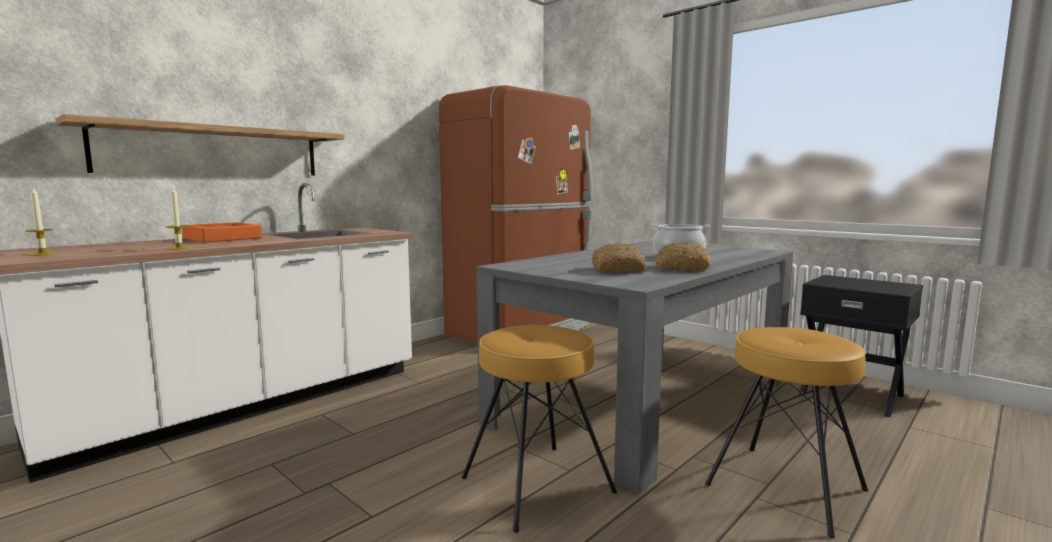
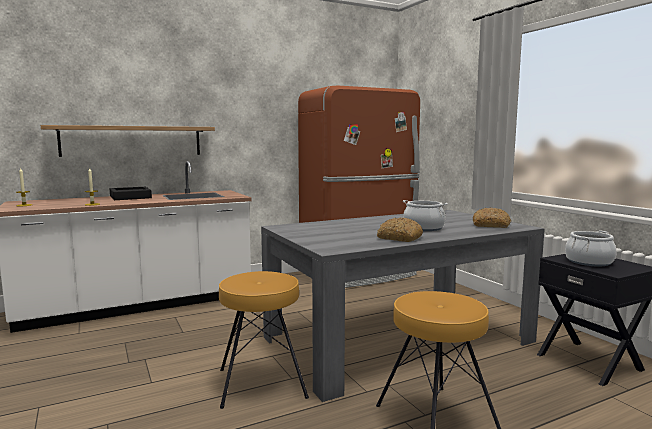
camera: 20 degrees right, 0 degrees up
(222, 238) = (130, 197): orange tray -> black tray
(619, 270) = (348, 236): bread -> bread (491, 225)
(853, 284) = (588, 262): none -> cooking pot

